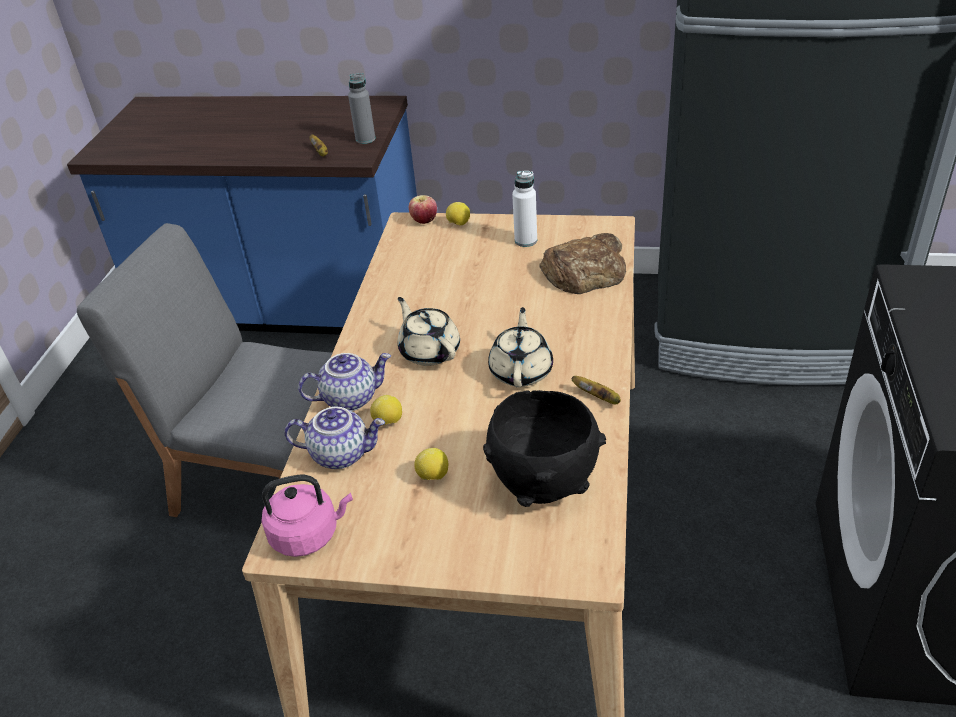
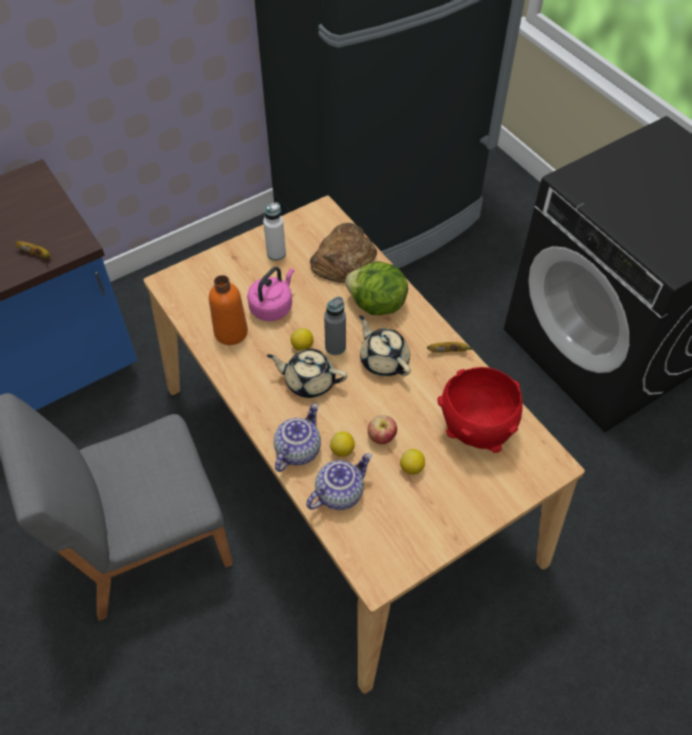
camera: 45 degrees left, 15 degrees up
(308, 534) = (383, 558): pink kettle -> pink kettle (272, 306)
(365, 139) = (62, 222): grey bottle -> grey bottle (335, 347)
(411, 281) = (231, 332): none -> orange bottle
(424, 221) = (180, 274): apple -> apple (381, 437)
(458, 224) = (210, 263): lemon -> lemon (302, 346)
(544, 482) = (476, 428): black bowl -> red bowl
(572, 323) = (376, 305): none -> lettuce

